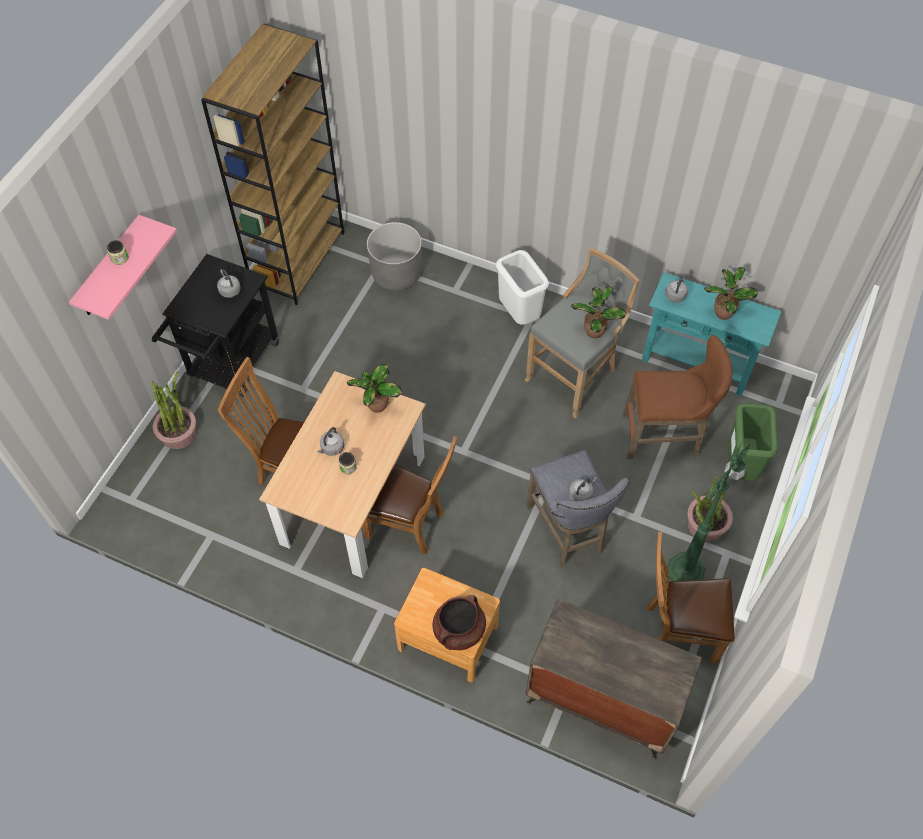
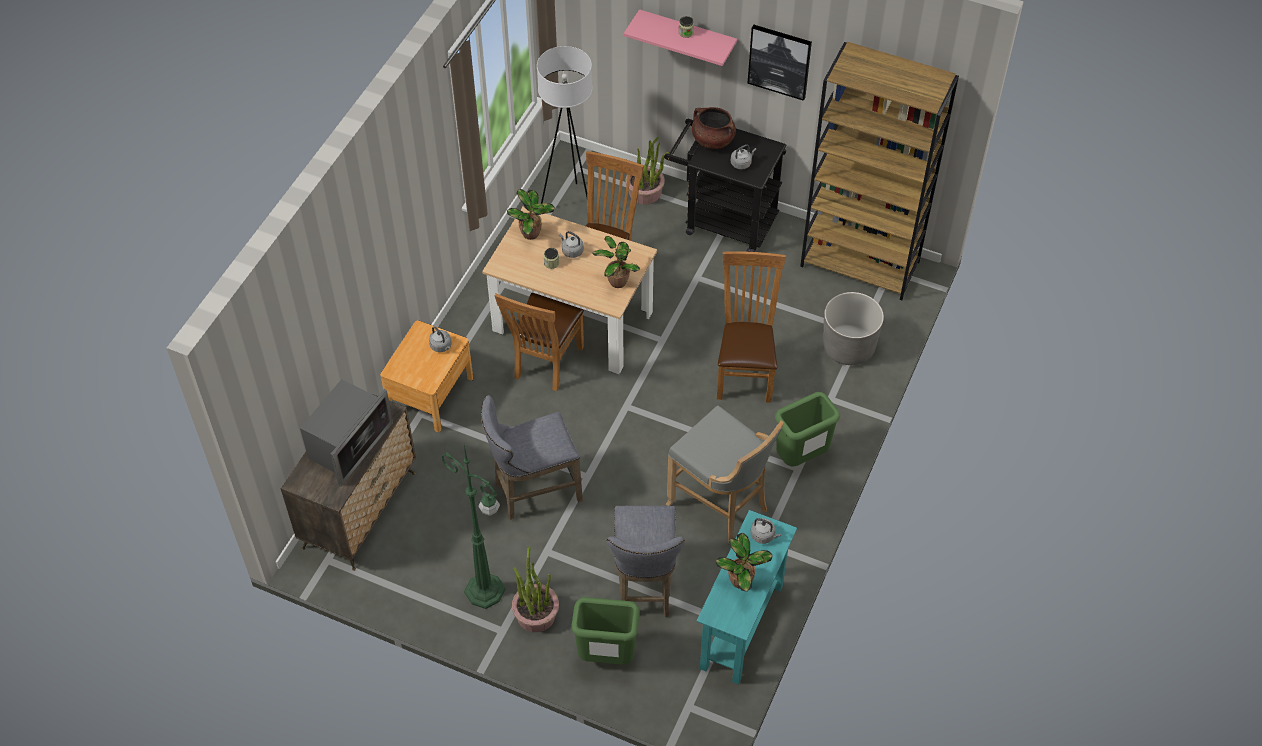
camera: 90 degrees right, 5 degrees down
(169, 189) = (779, 61): none -> picture
(187, 506) = (570, 205): none -> white floor lamp
(459, 630) = (406, 365): brown cooking pot -> brown cooking pot (712, 140)
(519, 315) = (801, 458): white trash can -> green trash can
(581, 494) = (522, 444): grey kettle -> grey kettle (441, 346)
(594, 330) = (712, 458): potted plant -> potted plant (532, 234)
(612, 655) = (348, 444): none -> microwave
(665, 436) = (644, 587): brown stool -> grey stool
(676, 631) = (421, 576): brown chair -> brown chair (745, 372)

